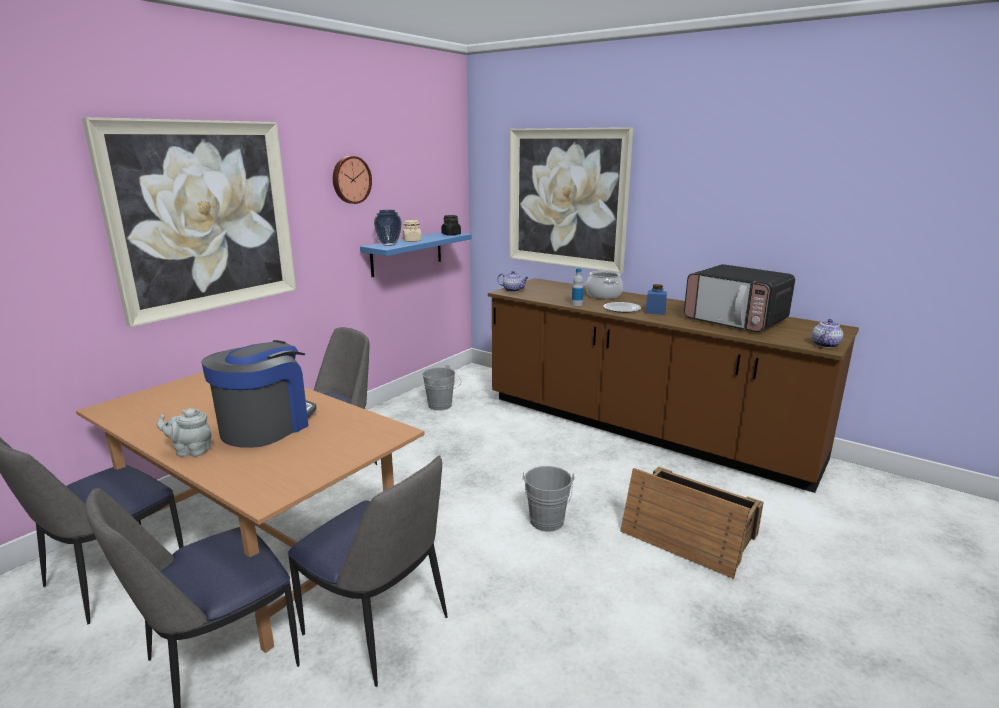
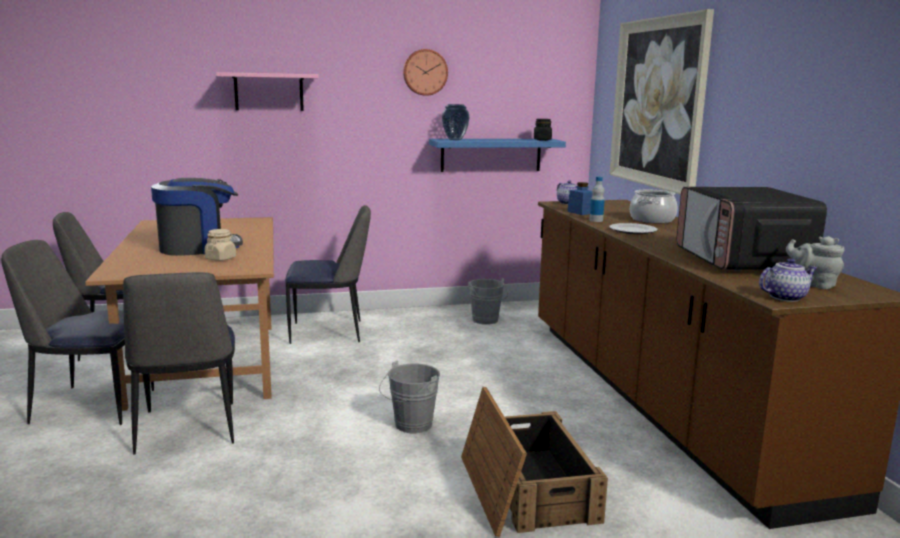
camera: 40 degrees right, 5 degrees down
(191, 451) = (137, 248): grey teapot -> grey teapot (813, 284)
(204, 217) = (269, 92): picture -> pink shelf
(412, 241) = (485, 139): beige jar -> beige jar (220, 258)
(655, 312) = (664, 238): blue jar -> blue jar (580, 212)

